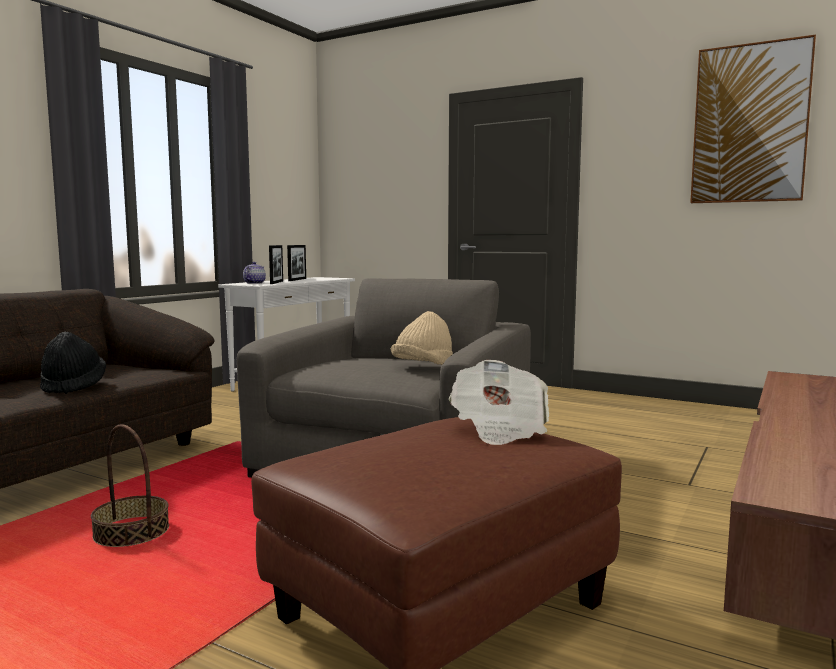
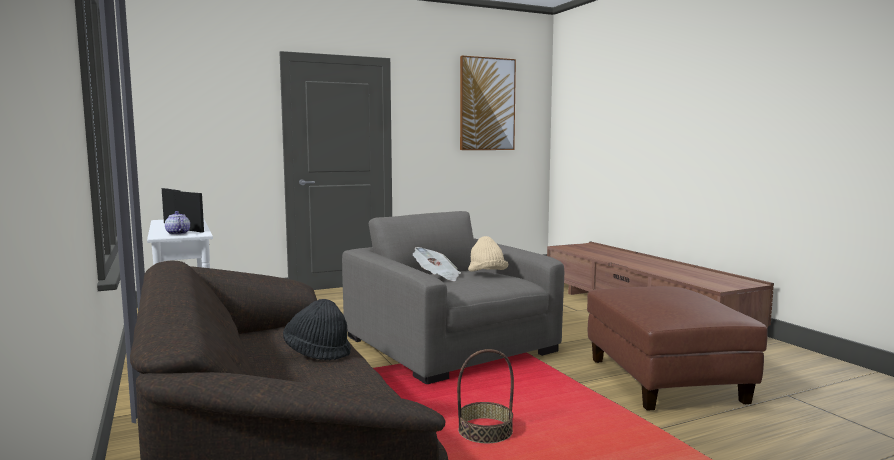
camera: 55 degrees left, 0 degrees up
(499, 429) = (645, 287): newspaper -> newspaper (437, 277)

